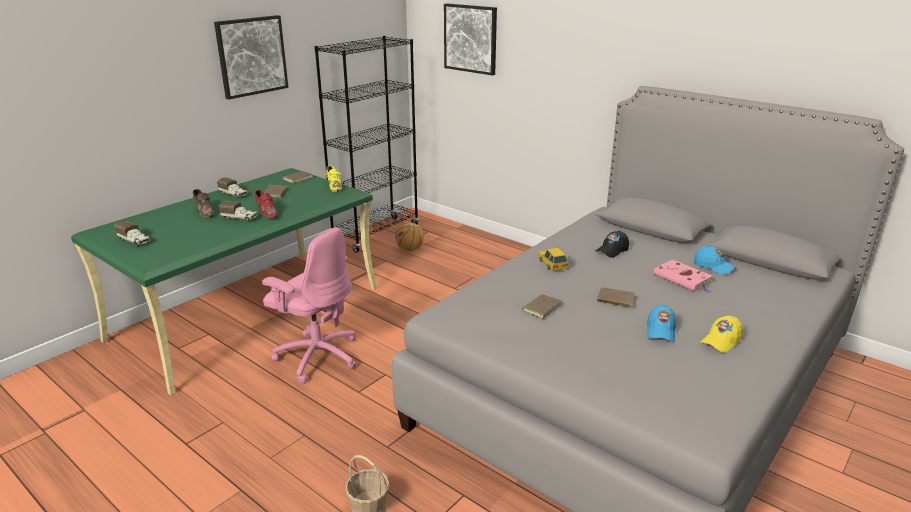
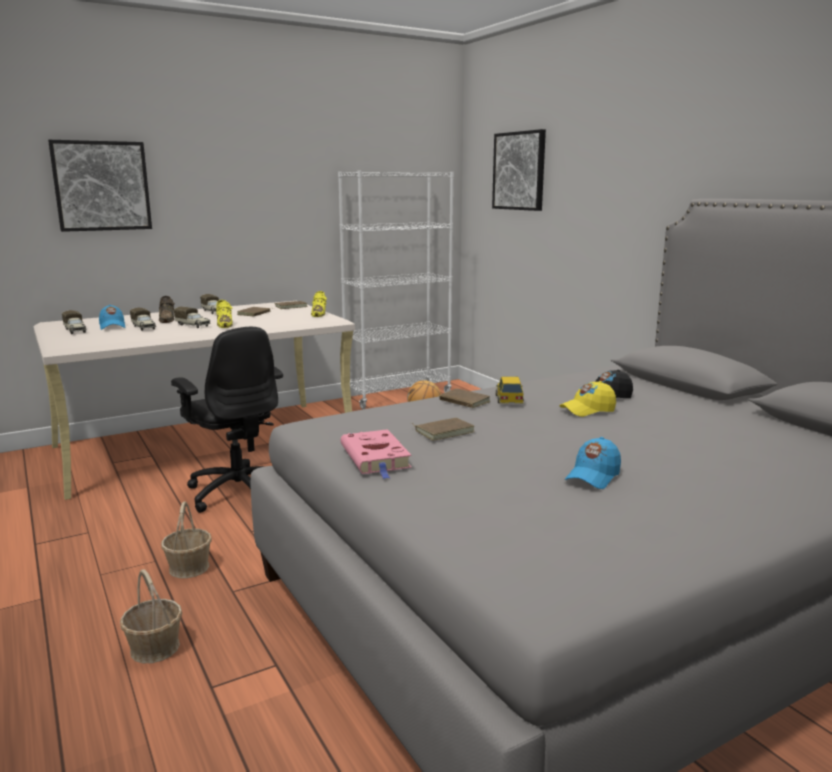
camera: 20 degrees right, 10 degrees down
(196, 227) = (144, 327): none -> toy truck
(249, 313) = (207, 444): green desk -> beige desk
(251, 56) = (261, 172): picture -> picture (102, 186)
(267, 213) = (224, 324): red shoe -> yellow shoe
(317, 356) = (238, 491): pink office chair -> black office chair
(337, 434) = (189, 567): none -> basket
(376, 234) = (398, 397): black bookcase -> white bookcase
(615, 300) = (557, 438): brown book -> brown book (463, 401)
(683, 279) = (685, 433): pink book -> pink book (376, 458)
(713, 267) = (747, 427): blue cap -> blue cap (112, 326)
(721, 341) = (680, 500): yellow cap -> yellow cap (588, 410)

